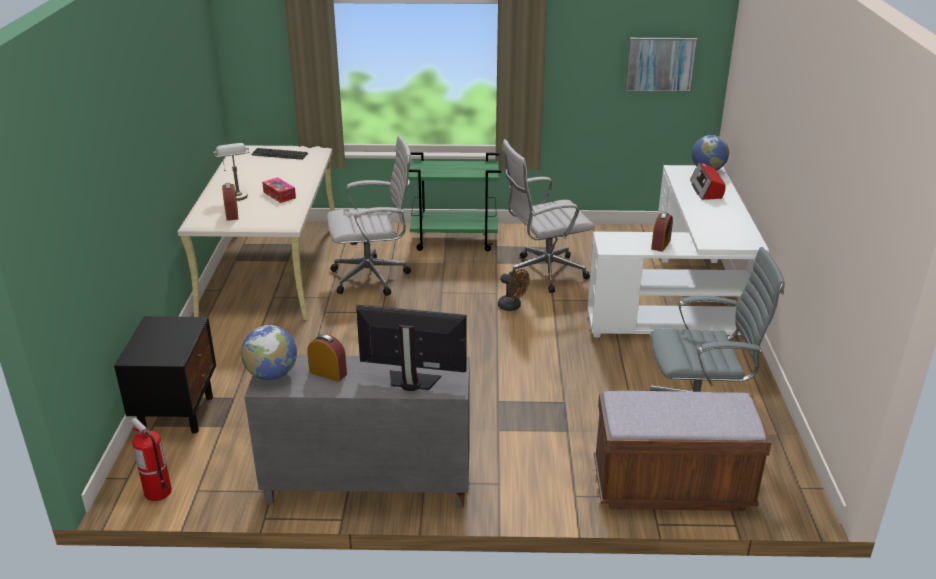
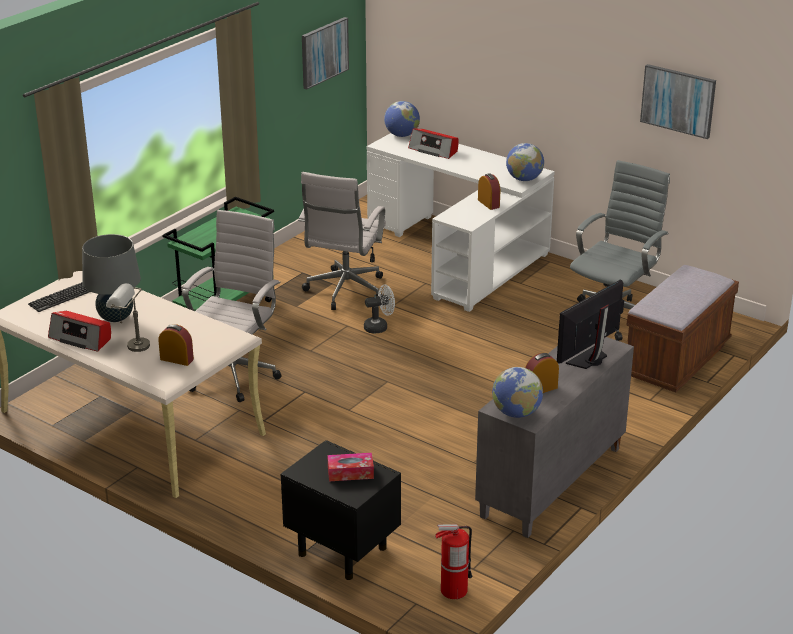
camera: 55 degrees left, 0 degrees up
(230, 177) = (81, 338): none -> radio
(269, 177) = (115, 317): none -> grey table lamp
(279, 195) = (168, 324): tissue box -> tissue box (350, 473)
(512, 307) = (379, 327): brown fan -> white fan
(725, 242) = (524, 179): none -> globe
(844, 202) = (678, 100): none -> picture

